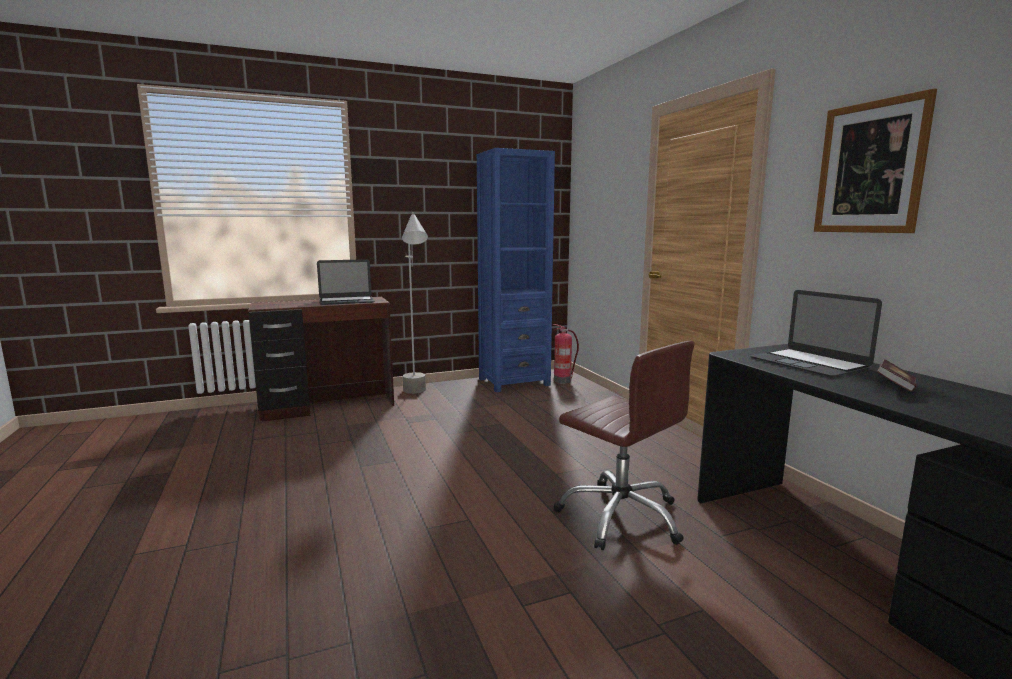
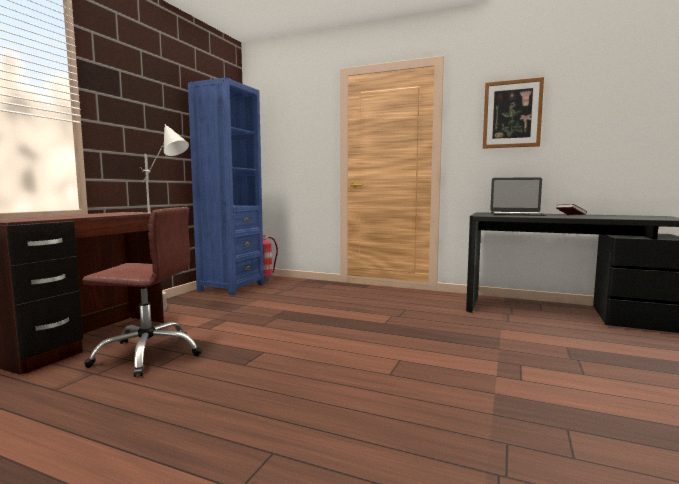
camera: 45 degrees left, 5 degrees down
(346, 301) = (104, 214): laptop -> none
(621, 516) = (459, 328): brown office chair -> brown office chair (148, 354)

